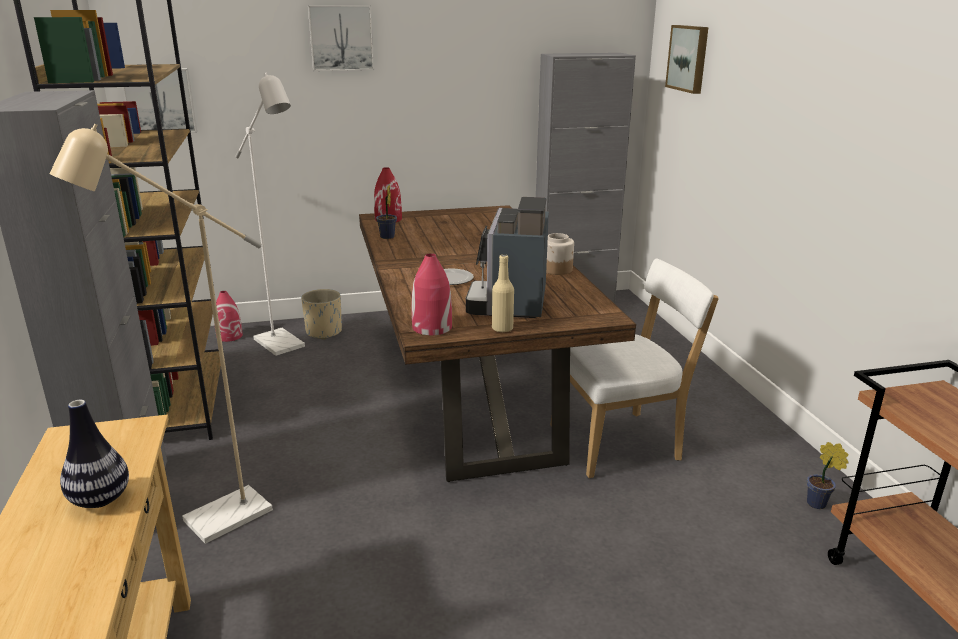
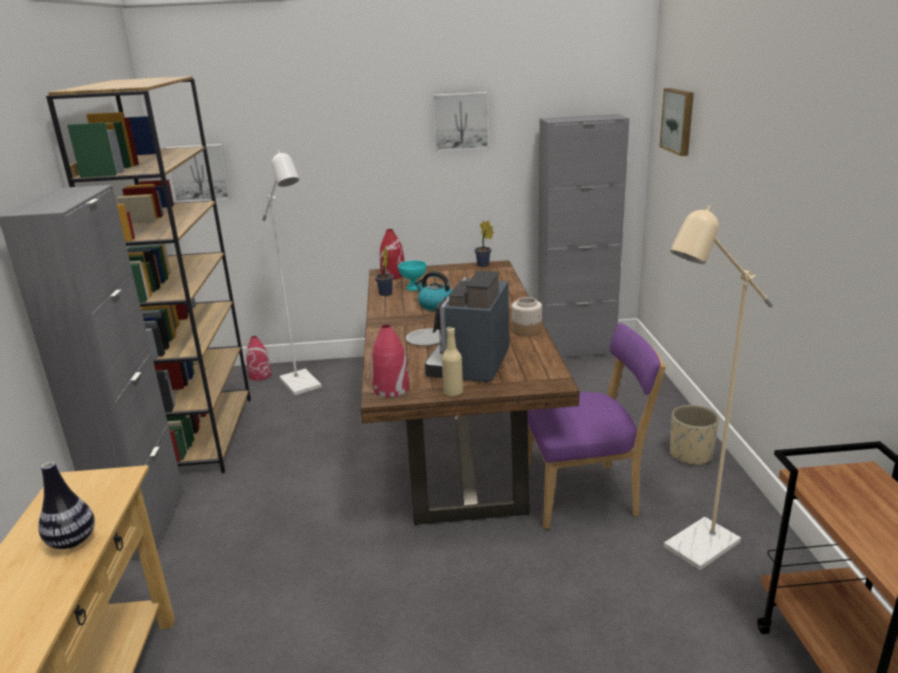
camera: 10 degrees right, 0 degrees up
(214, 522) = (208, 550): beige floor lamp -> beige floor lamp (693, 550)
(324, 332) = (341, 373): beige planter -> beige planter (690, 455)
(341, 38) = (354, 112): picture -> picture (460, 121)
(417, 231) = (414, 288): none -> turquoise bowl
(448, 247) = (436, 305): none -> kettle
(620, 443) = (585, 495): white chair -> purple chair
(819, 504) = (764, 570): potted plant -> potted plant (484, 265)

